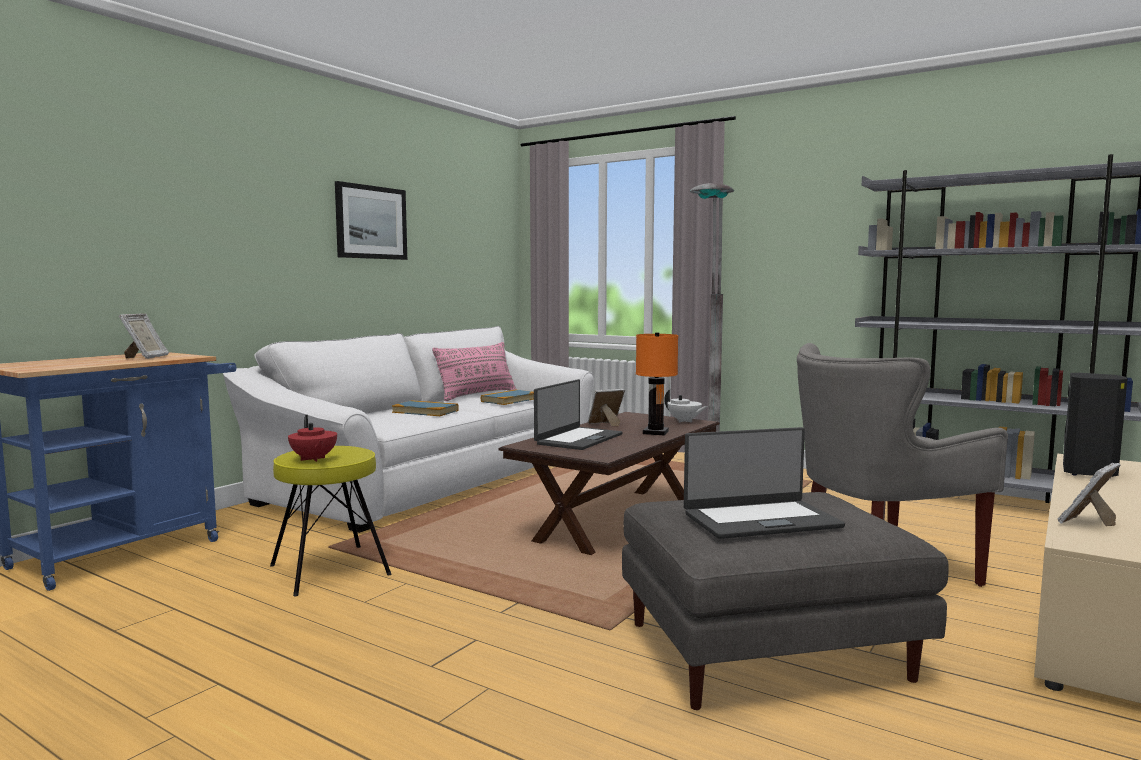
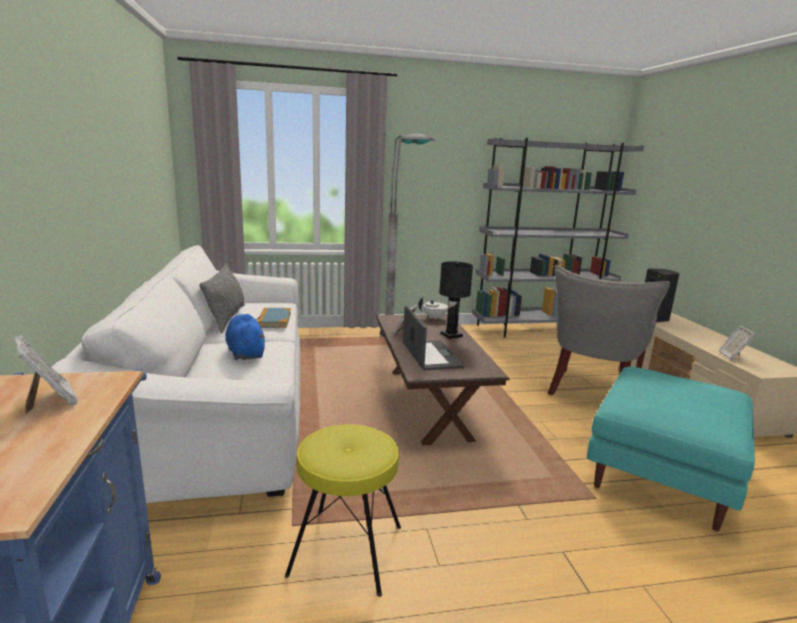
camera: 45 degrees left, 10 degrees up
(313, 459) = (365, 460): red teapot -> none
(371, 222) = (106, 148): picture -> none
(425, 411) = (245, 353): book -> blue plush toy
(477, 395) = (227, 318): pink pillow -> grey pillow
(655, 432) = (451, 335): orange table lamp -> black table lamp
(760, 520) = (694, 404): laptop -> none
(768, 649) = (661, 471): grey ottoman -> turquoise ottoman

